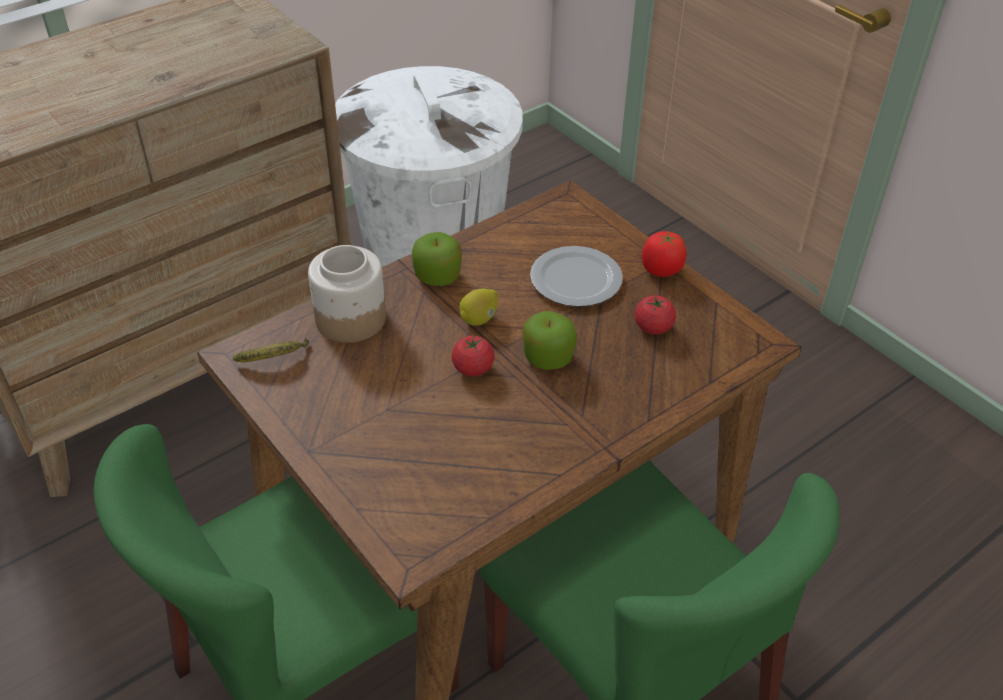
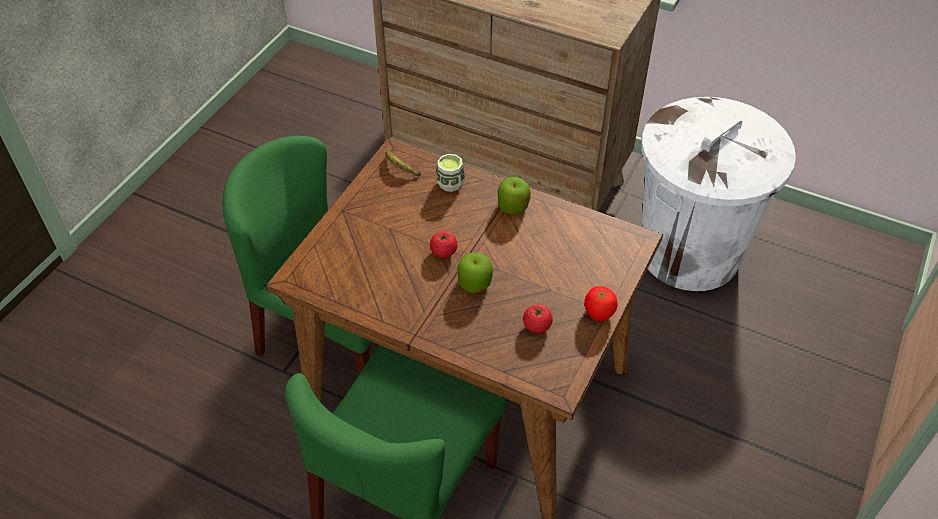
camera: 65 degrees right, 5 degrees up
(349, 319) = (450, 184): jar -> cup
(479, 319) = (487, 239): lemon -> none
(575, 280) = (555, 271): plate -> none

